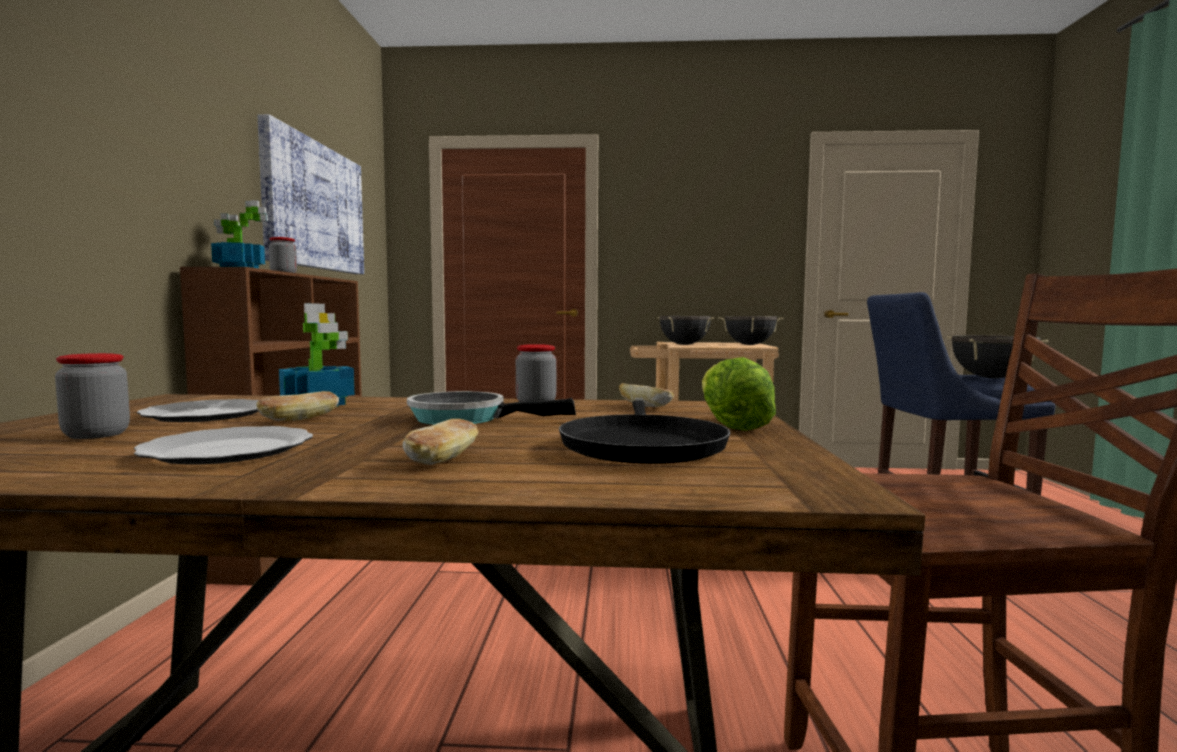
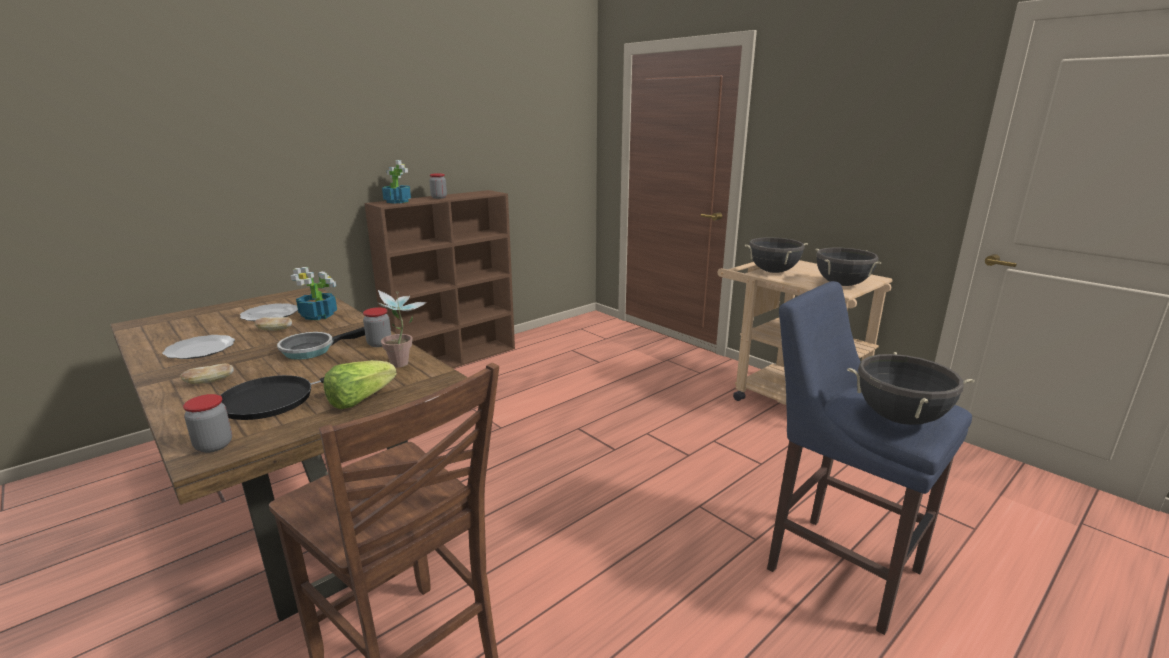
camera: 45 degrees right, 15 degrees up
(96, 435) = (213, 323): jar -> jar (214, 445)
(313, 206) = (494, 134): picture -> none
(466, 418) = (312, 350): frying pan -> frying pan turned 90 degrees counterclockwise
(645, 406) = (405, 365): bread -> potted plant

